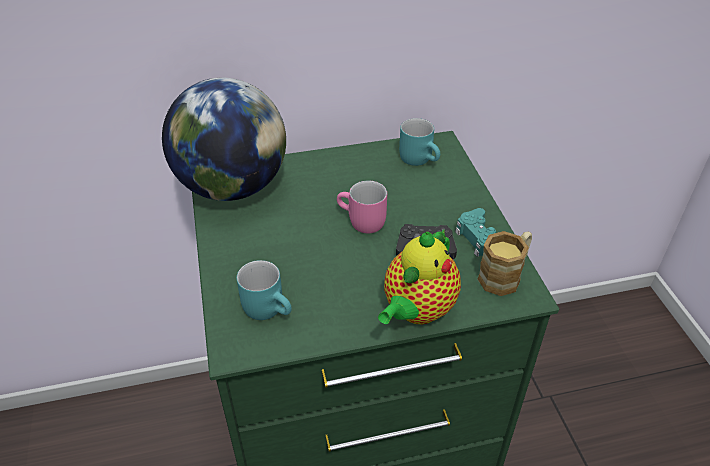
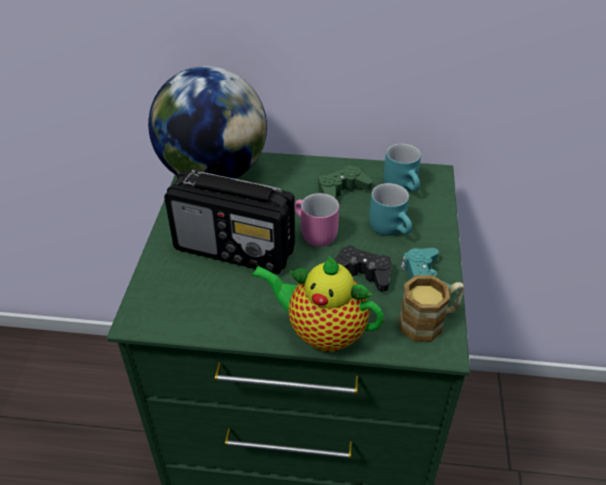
camera: 20 degrees right, 0 degrees up
(270, 308) = (188, 291): turquoise mug -> turquoise mug (392, 228)
(295, 255) = (235, 249): none -> radio
(366, 175) = (342, 190): none -> green game controller
(416, 311) = (321, 332): teapot -> teapot turned 60 degrees clockwise

